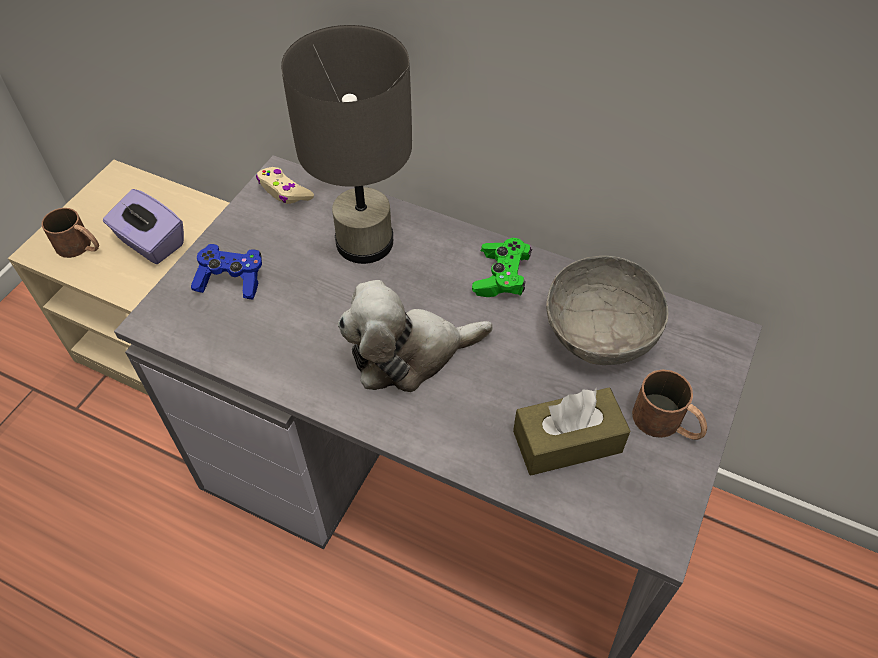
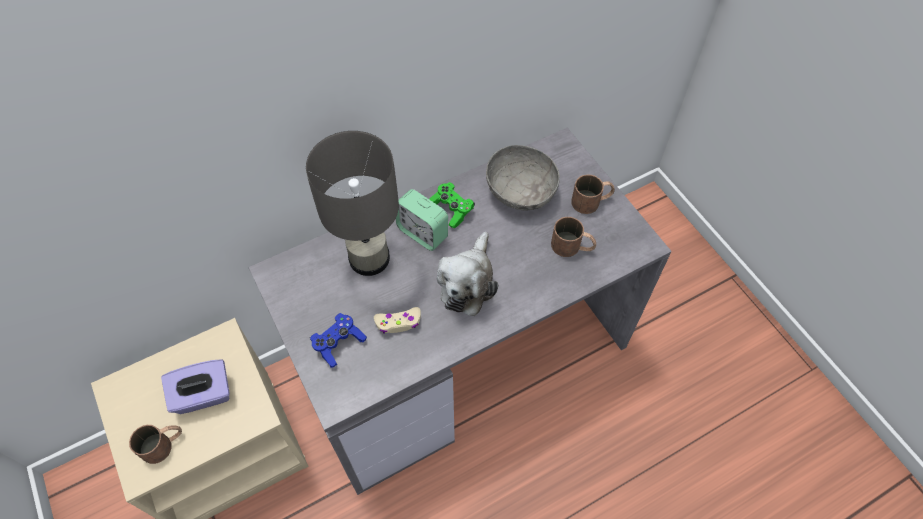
camera: 55 degrees left, 5 degrees up
(284, 191) = (288, 277): beige game controller -> beige game controller (398, 323)
(442, 269) = (422, 233): none -> alarm clock
(567, 441) = (572, 247): brown tissue box -> brown mug

